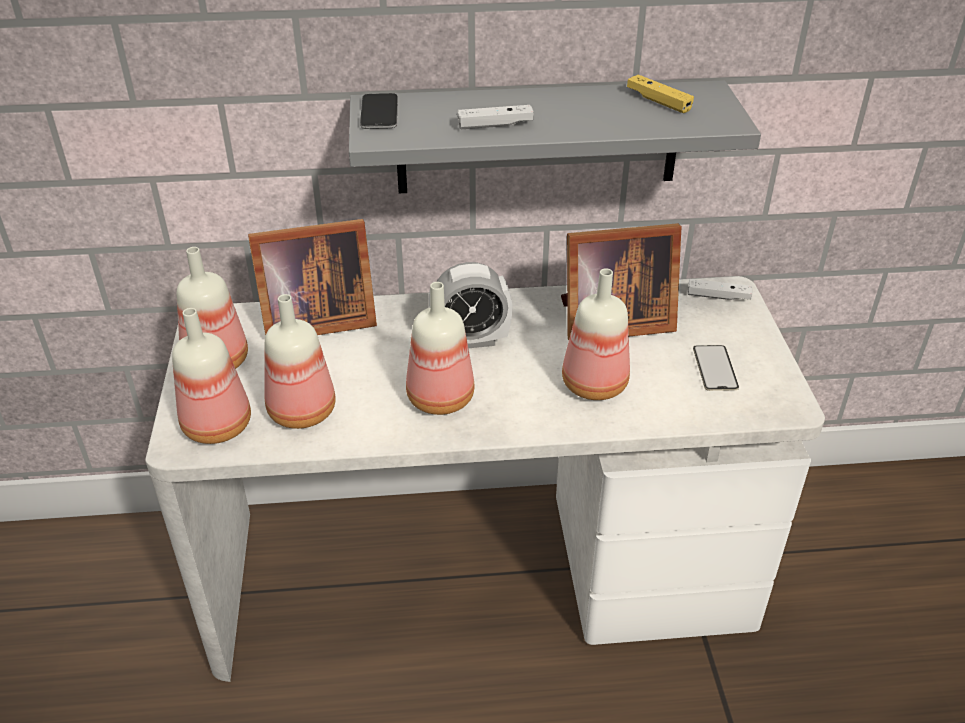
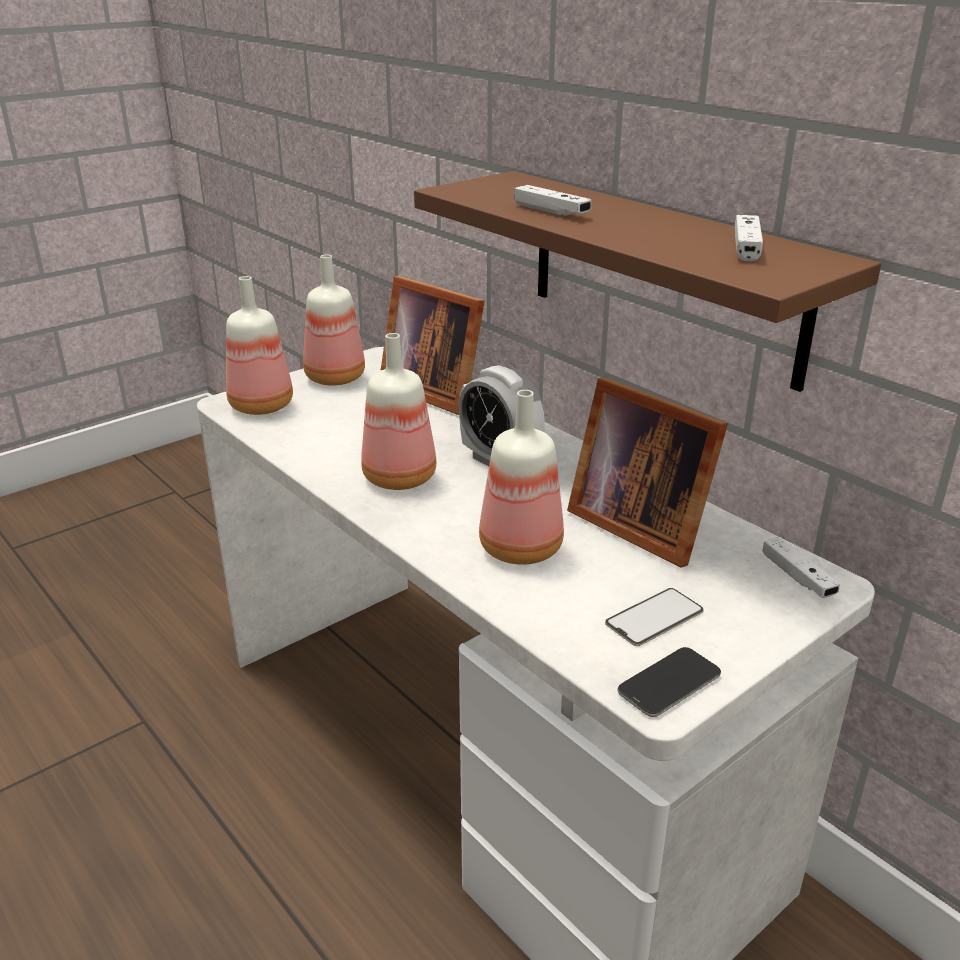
camera: 55 degrees right, 10 degrees down
(300, 411) = (312, 428): bottle -> none
(379, 113) = (497, 182): phone -> phone (669, 683)
(538, 137) = (662, 275): grey shelf -> brown shelf
(658, 101) = (746, 247): yellow game controller -> white game controller

